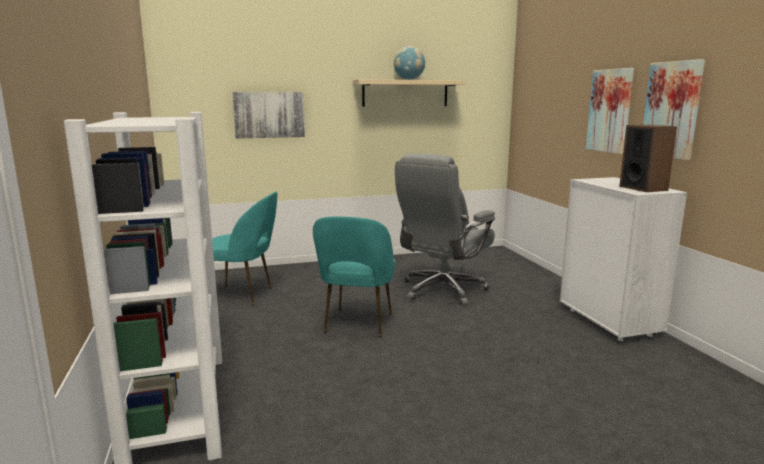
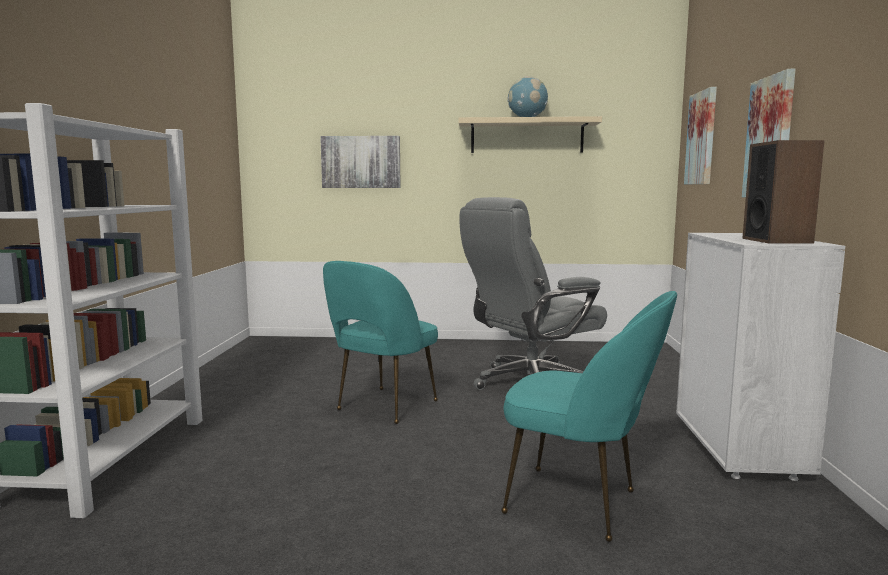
camera: 20 degrees right, 5 degrees down
(244, 295) = (297, 363): turquoise chair -> turquoise chair (581, 505)
(672, 110) = (837, 121): picture -> picture (702, 138)

